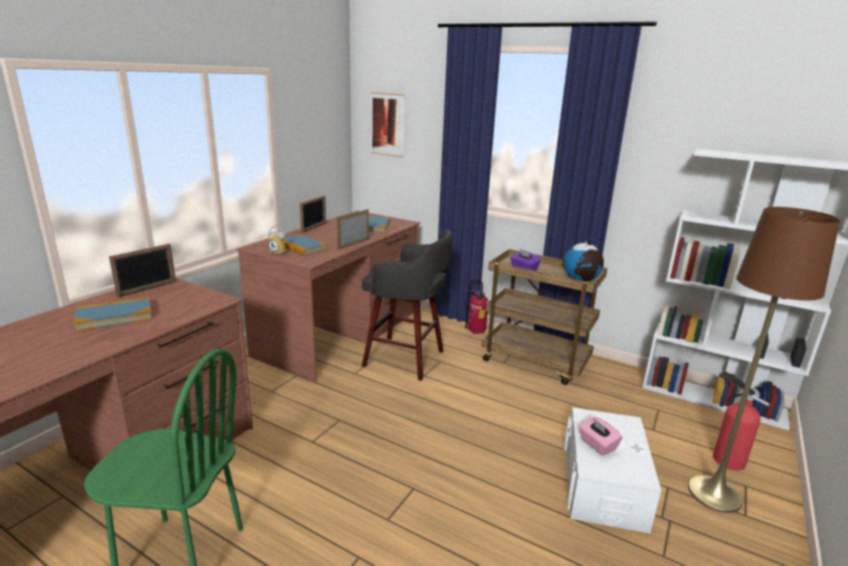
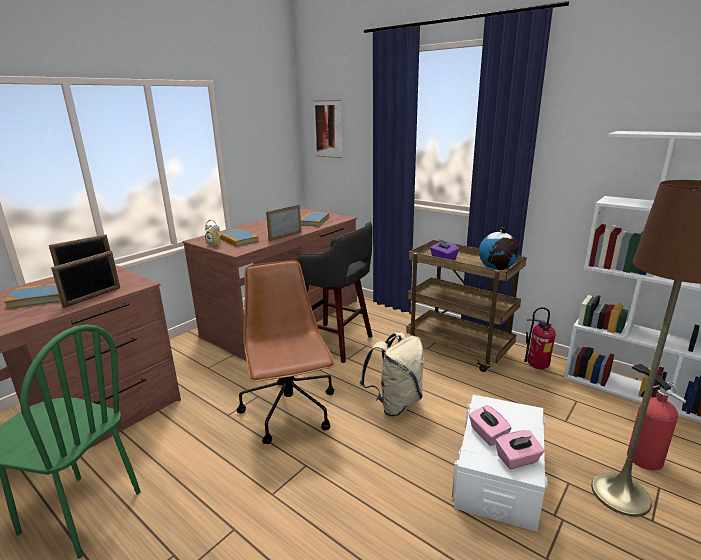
camera: 10 degrees right, 0 degrees up
(314, 227) = (258, 223): picture frame -> picture frame (93, 297)
(380, 434) = (290, 412): none -> brown office chair
(475, 332) = (407, 319): fire extinguisher -> fire extinguisher (536, 367)
(486, 421) = (395, 404): none -> beige backpack
(630, 466) = (517, 459): none -> pink tissue box

